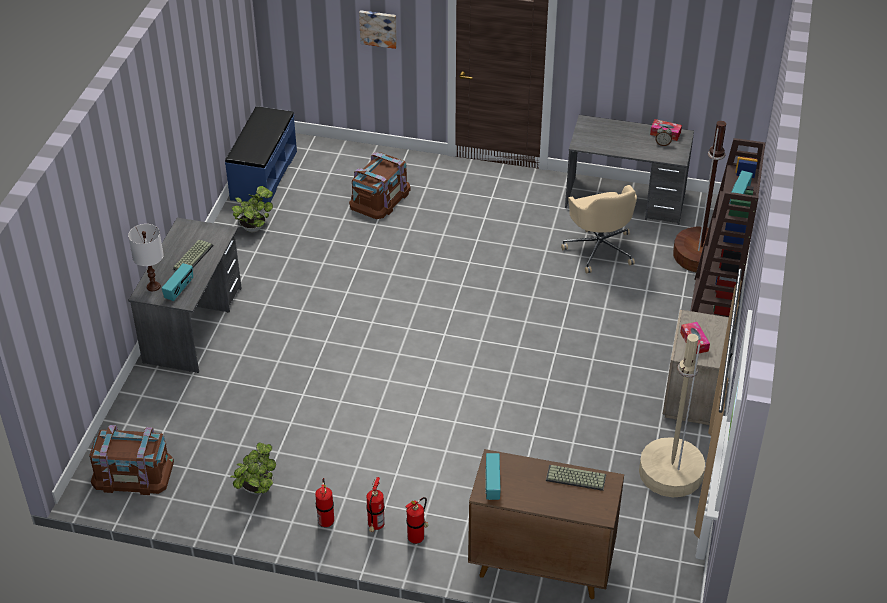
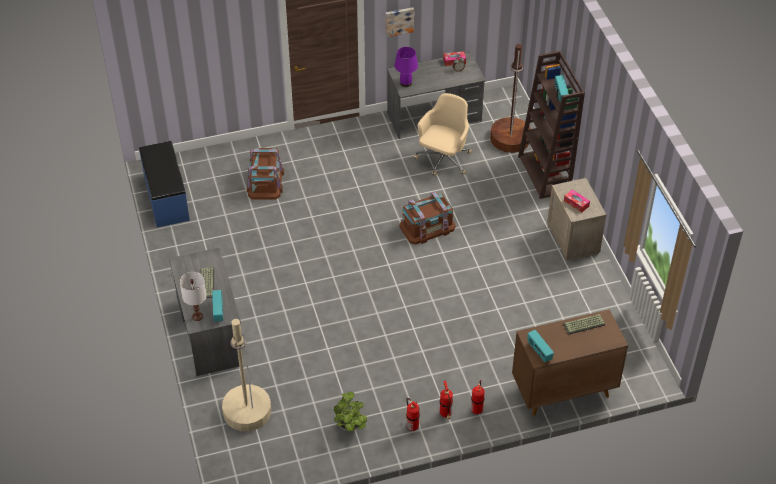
camera: 30 degrees left, 5 degrees up
(133, 472) = (256, 455): brown storage box -> brown storage box (427, 226)
(254, 227) = (192, 241): potted plant -> none
(378, 28) = (226, 55): picture -> picture (399, 21)
(588, 137) = (406, 83): none -> purple table lamp
(599, 249) = (443, 160): beige office chair -> beige office chair turned 105 degrees counterclockwise
(670, 473) = (596, 296): beige floor lamp -> beige floor lamp (247, 411)

